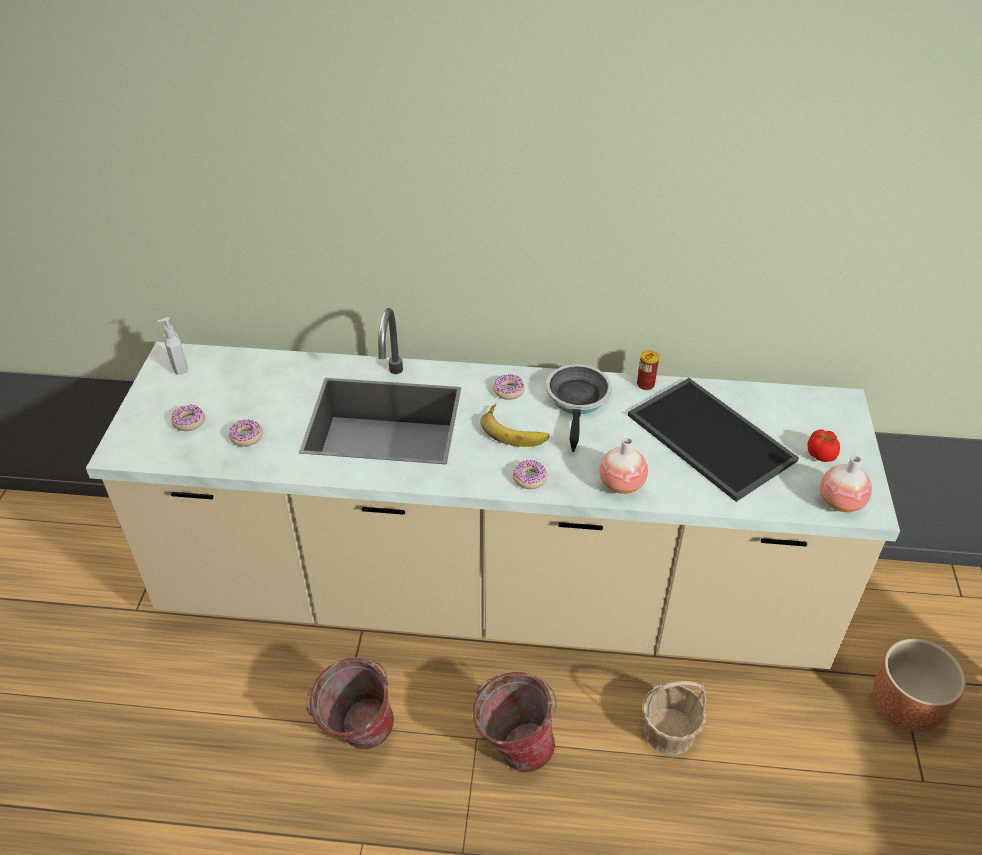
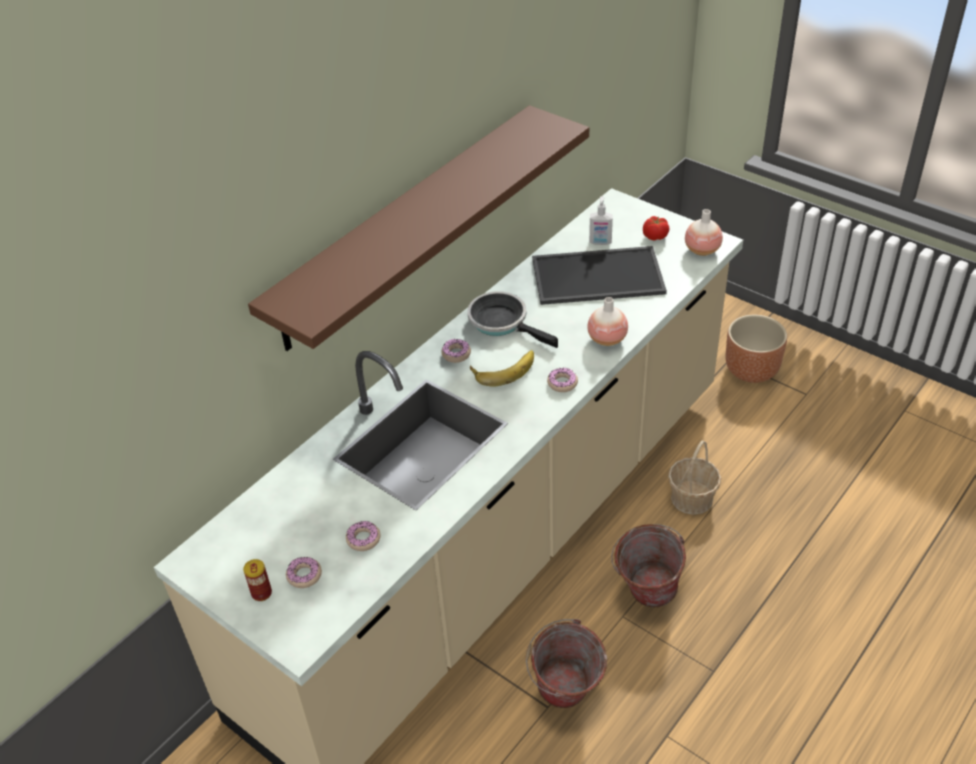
camera: 55 degrees left, 0 degrees up
(179, 368) = (215, 560): soap dispenser -> soap dispenser (600, 242)
(512, 236) = (406, 225): none -> brown shelf
(645, 384) = (516, 281): can -> can (261, 593)

